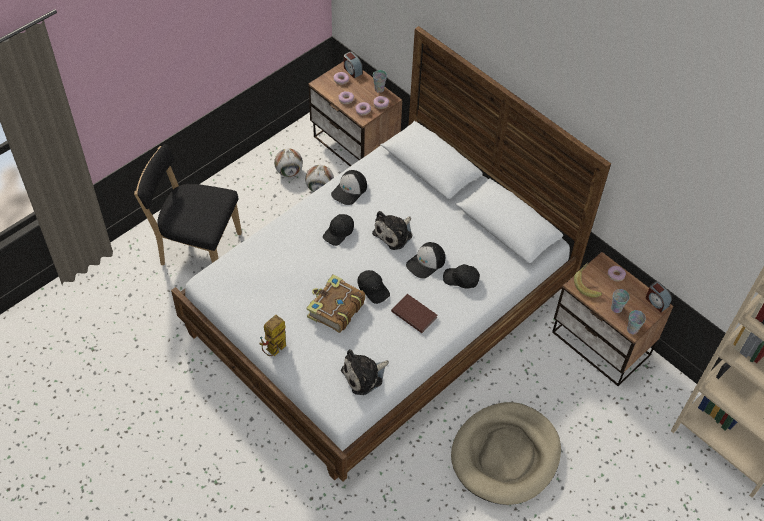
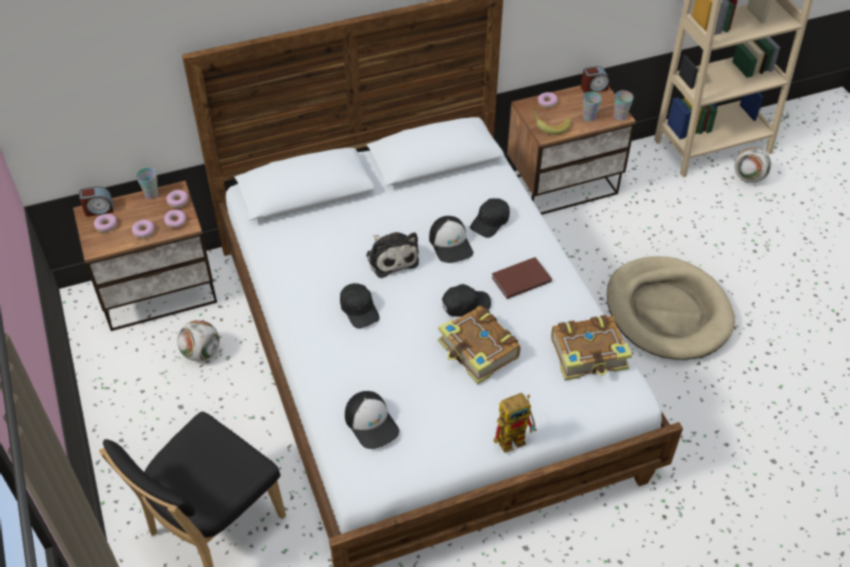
camera: 65 degrees left, 5 degrees down
(274, 351) = (515, 437): toy robot -> toy robot turned 90 degrees counterclockwise
(289, 171) = (151, 377): football -> football (748, 177)
(349, 190) = (297, 278): cap -> cap (371, 423)
(364, 375) = (589, 355): plush toy -> book

